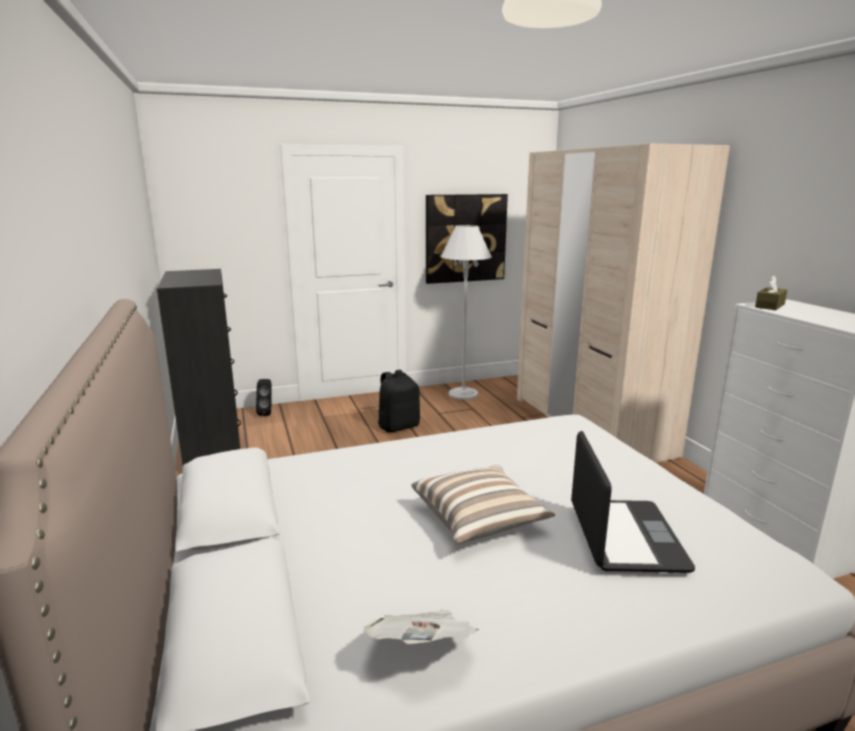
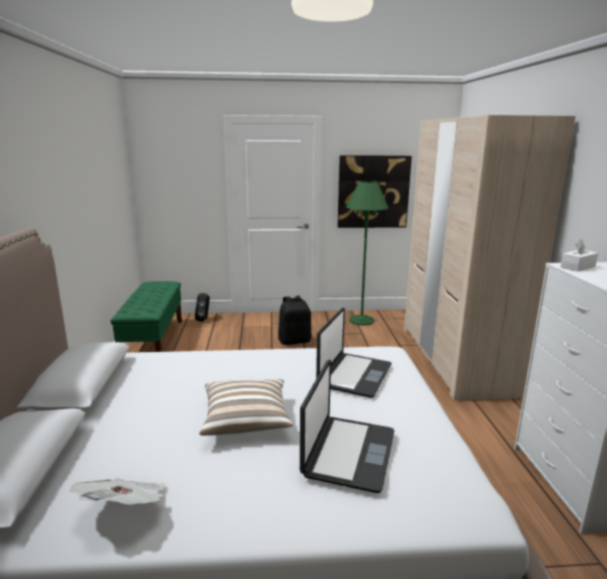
camera: 15 degrees right, 0 degrees up
(213, 448) = (153, 341): black dresser -> green bench
(463, 394) = (361, 320): white floor lamp -> green floor lamp
(557, 451) = (354, 375): none -> laptop
(769, 306) = (577, 267): brown tissue box -> white tissue box

